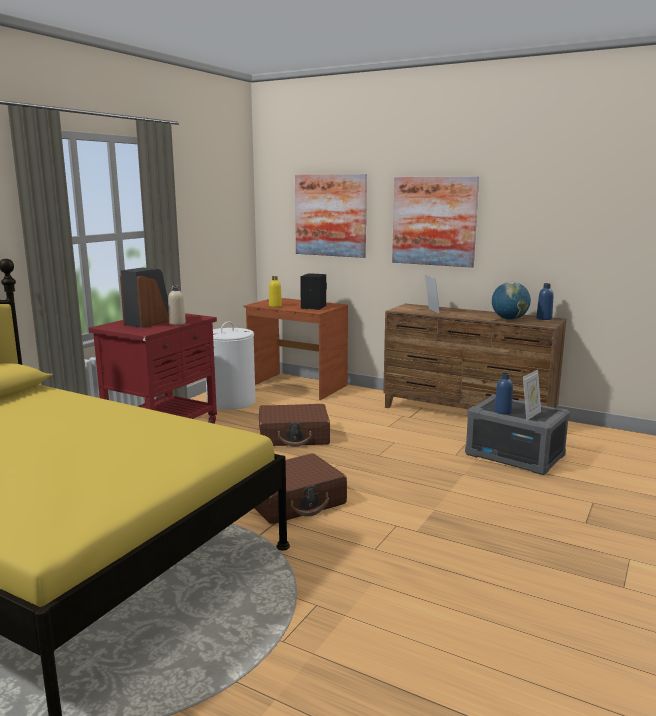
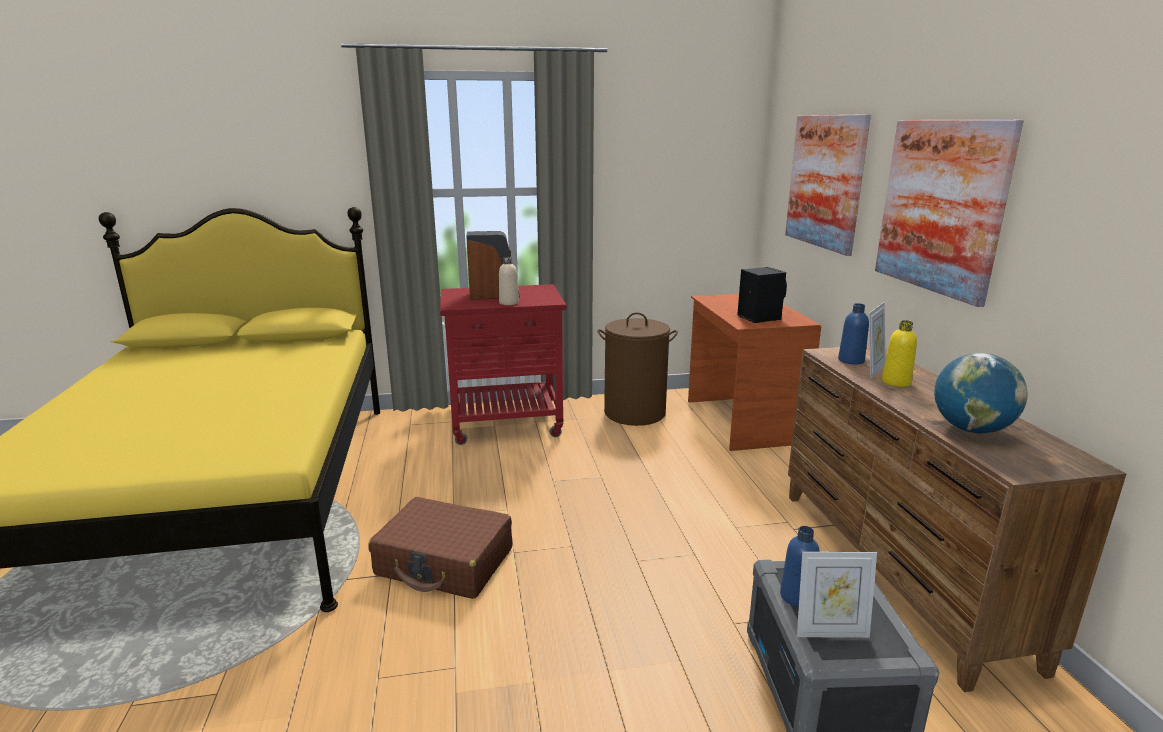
camera: 50 degrees right, 5 degrees up
(231, 402) = (635, 413): white laundry basket -> brown laundry basket
(275, 306) = (720, 305): yellow bottle -> yellow bottle (896, 382)
(294, 436) = (606, 484): brown suitcase -> none
(544, 318) = (1060, 454): blue bottle -> blue bottle (851, 360)

